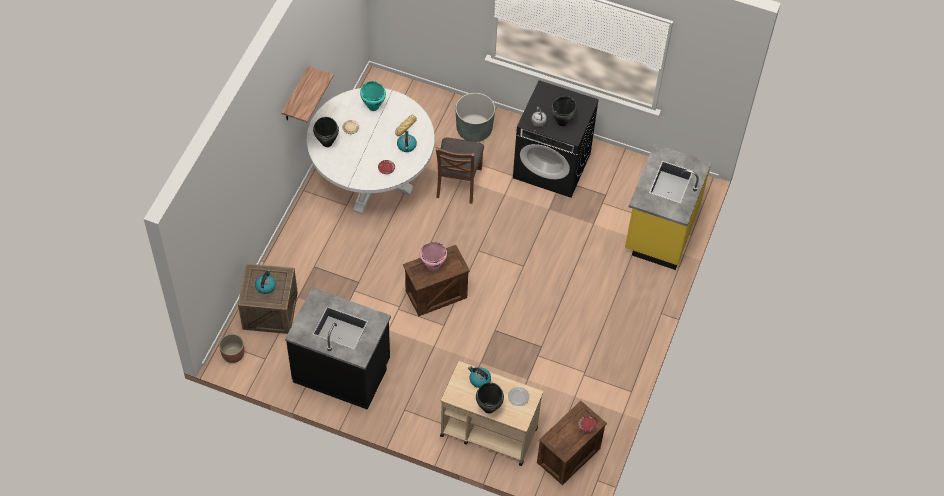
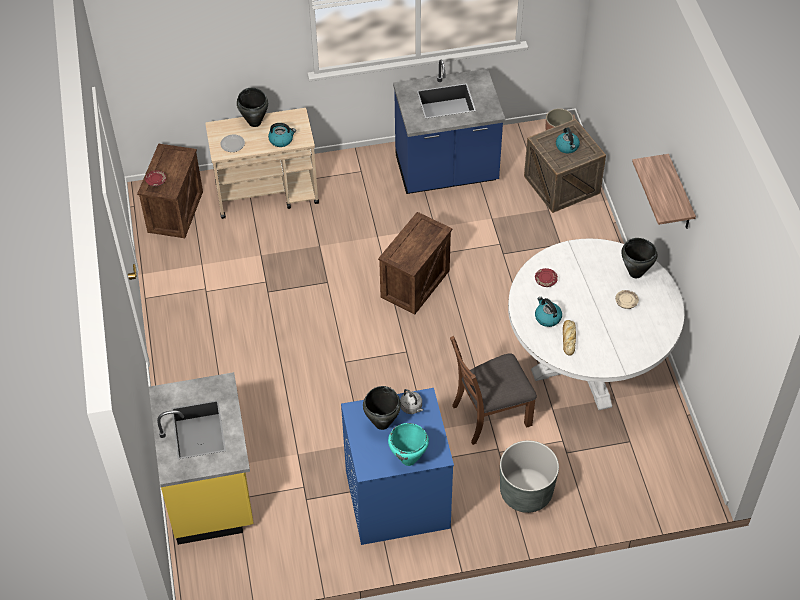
camera: 150 degrees right, 5 degrees down
(342, 371) = (446, 172): black counter -> blue counter
(373, 107) = (627, 342): turquoise cooking pot -> turquoise cooking pot (409, 459)
(432, 266) = (419, 241): pink cooking pot -> none
(458, 182) = (490, 414): brown chair -> brown chair turned 90 degrees counterclockwise
(552, 165) = (396, 500): black washing machine -> blue washing machine

